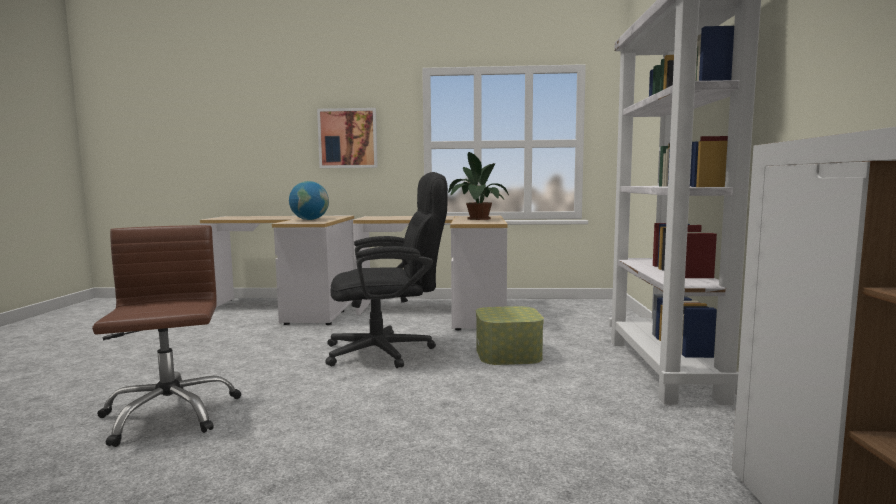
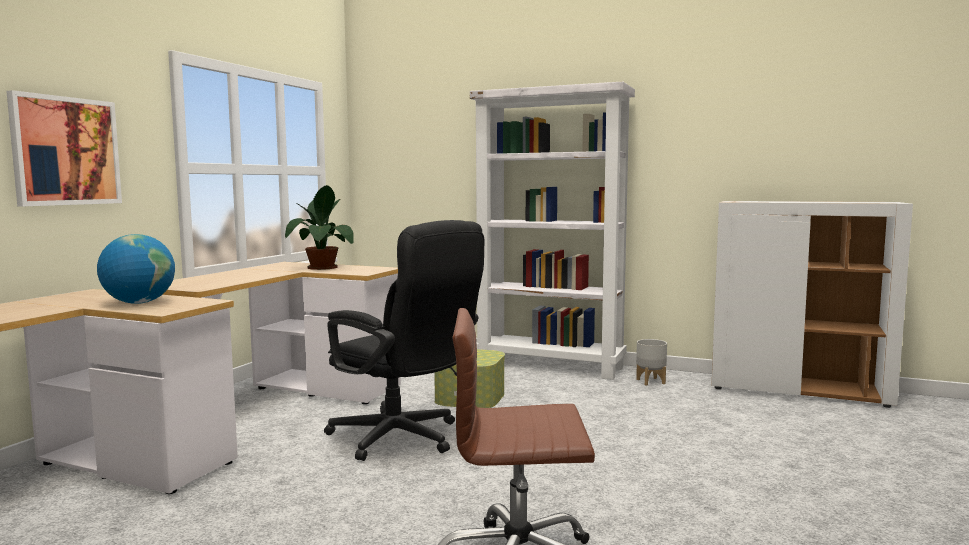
camera: 70 degrees left, 0 degrees up
(390, 351) = (404, 439): black office chair -> black office chair turned 120 degrees clockwise
(697, 428) = (651, 381): none -> grey planter

